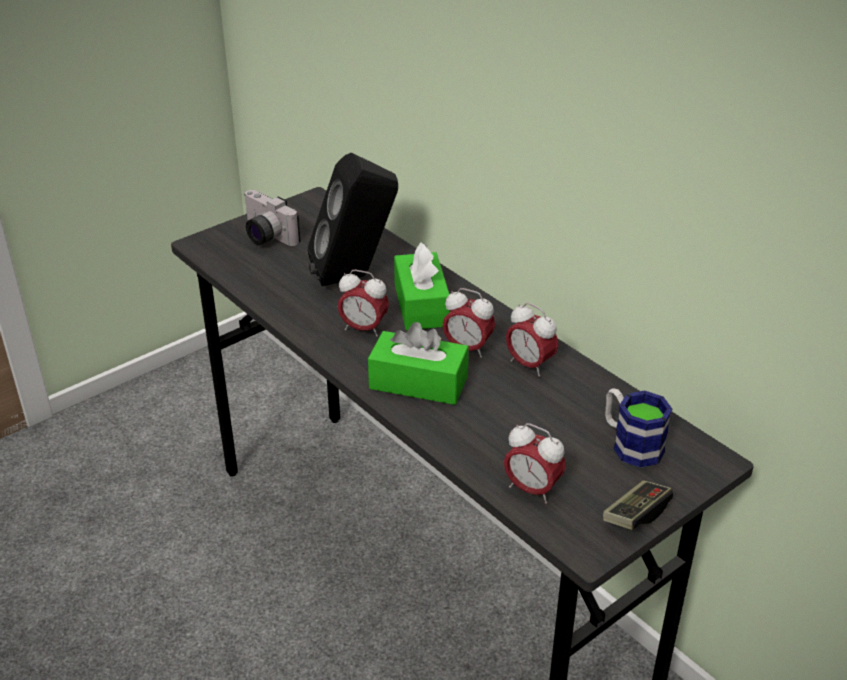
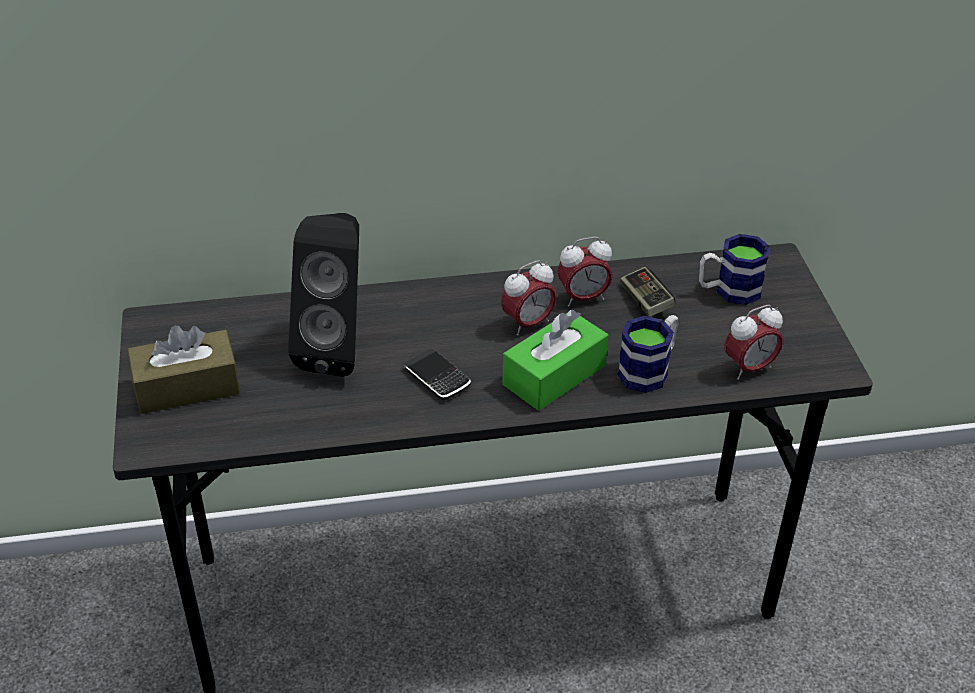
camera: 60 degrees left, 5 degrees up
(265, 236) = (187, 387): camera -> brown tissue box
(363, 329) = (437, 378): alarm clock -> phone
(421, 305) = (431, 324): green tissue box -> none
(473, 431) = (649, 369): none -> mug
(636, 514) = (813, 326): game controller -> game controller (646, 301)

